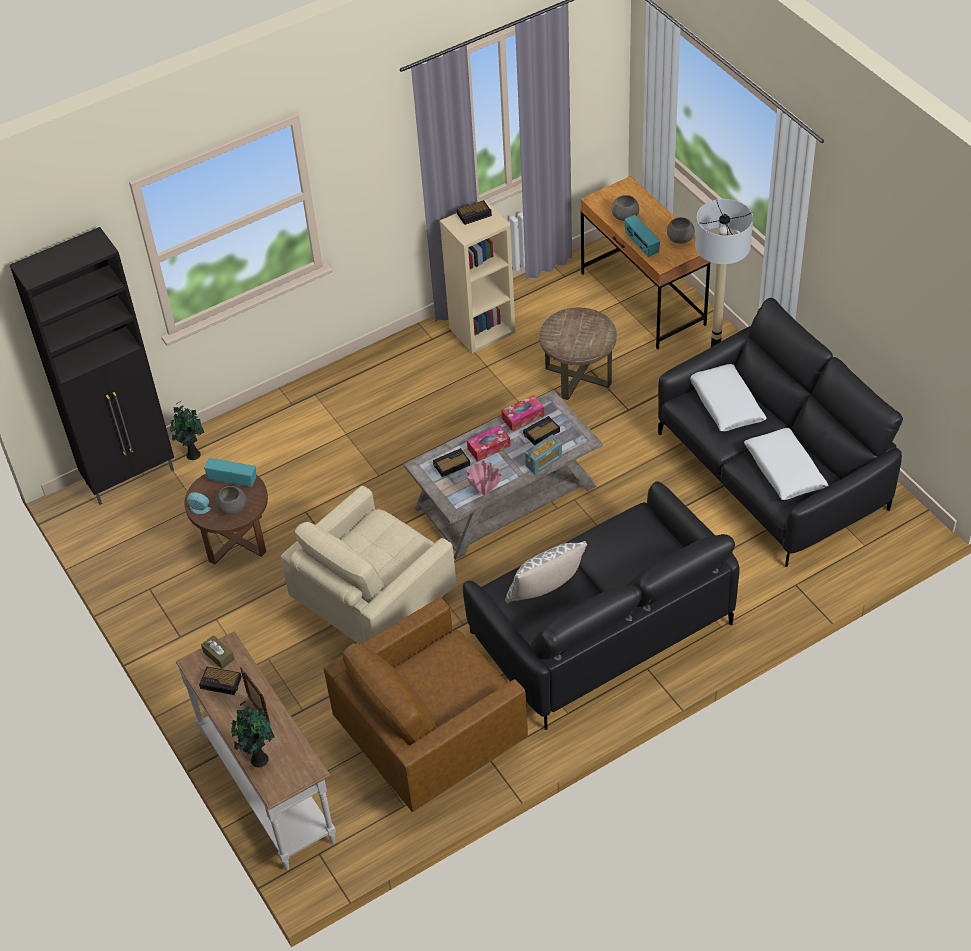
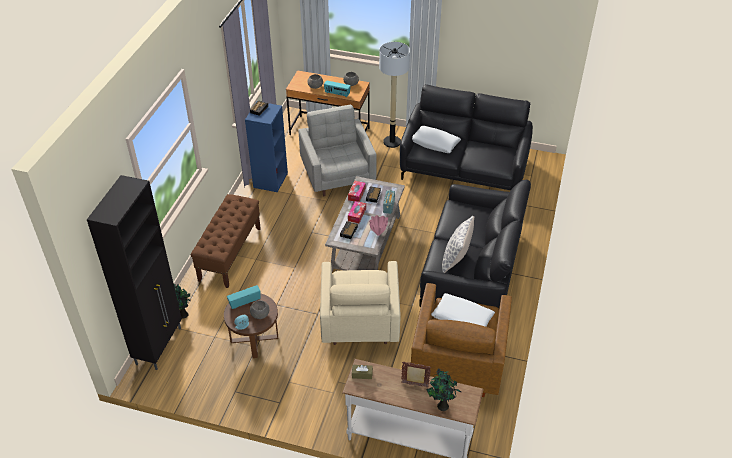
camera: 45 degrees left, 5 degrees down
(222, 683) = (379, 385): alarm clock -> none
(324, 407) = (230, 254): none -> brown bench
(482, 329) = (270, 180): beige bookcase -> blue bookcase
(578, 376) = (338, 175): brown side table -> grey armchair
(784, 470) = (489, 155): white pillow -> white pillow (462, 318)

